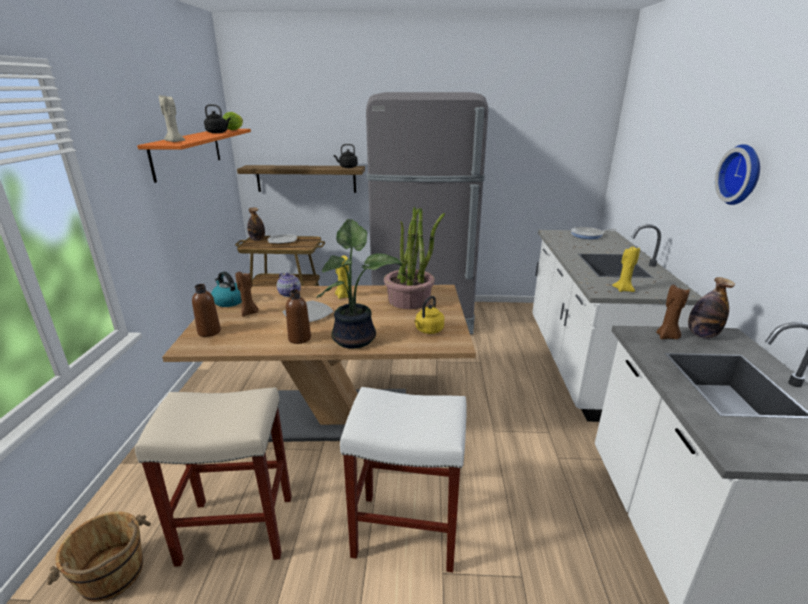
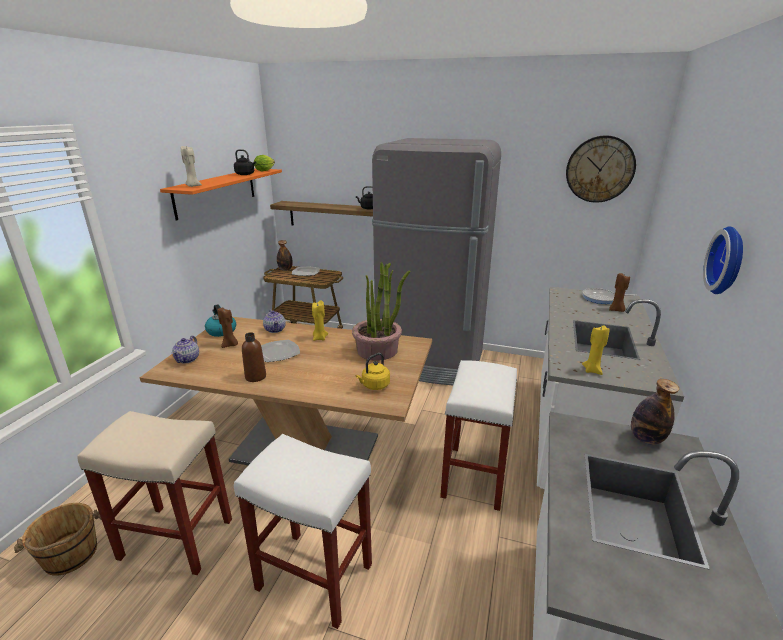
camera: 15 degrees right, 0 degrees up
(209, 332) = (188, 359): brown bottle -> teapot
(356, 338) = (304, 383): potted plant -> none
(513, 412) = (475, 477): none -> white stool
(569, 118) = (599, 169): none -> wall clock
(667, 337) = (602, 435): brown candle -> brown candle (616, 310)

